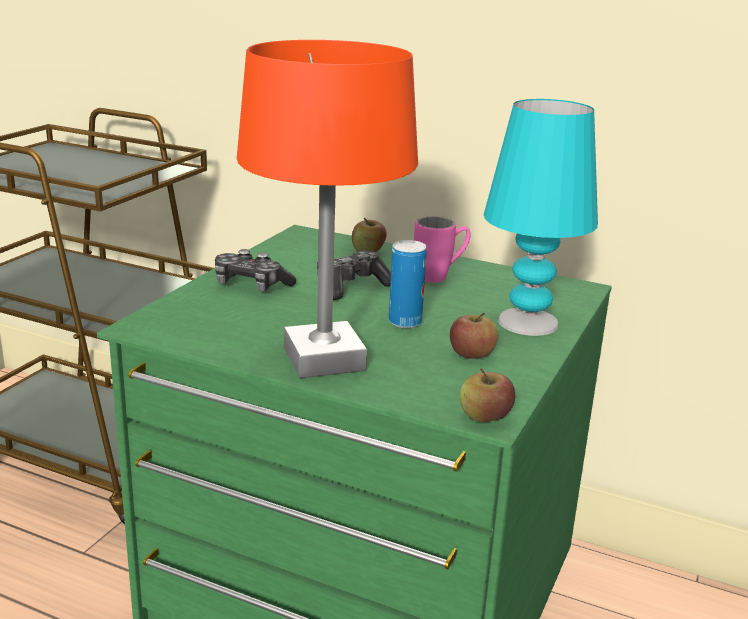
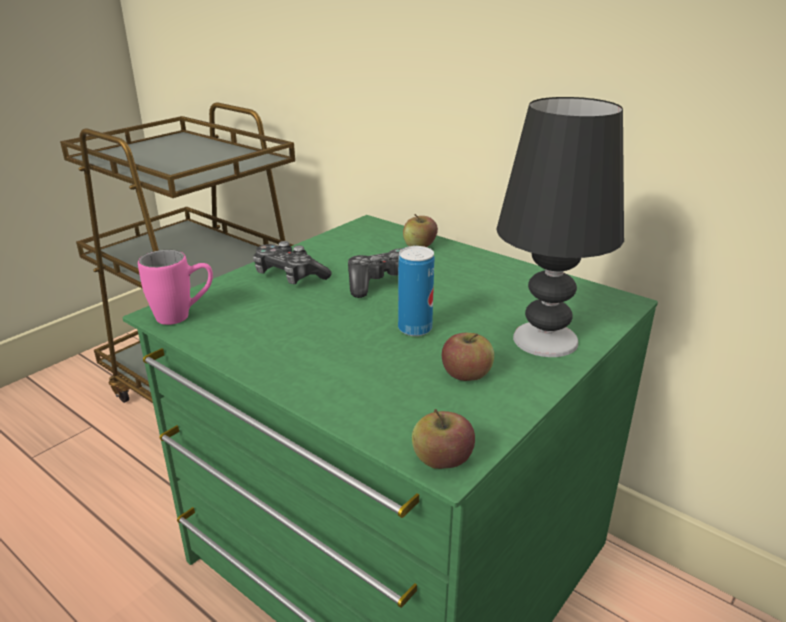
camera: 15 degrees right, 5 degrees up
(324, 359) = (310, 367): orange table lamp -> none
(440, 276) = (477, 278): pink mug -> pink mug (184, 316)
(528, 323) = (545, 340): turquoise table lamp -> black table lamp

